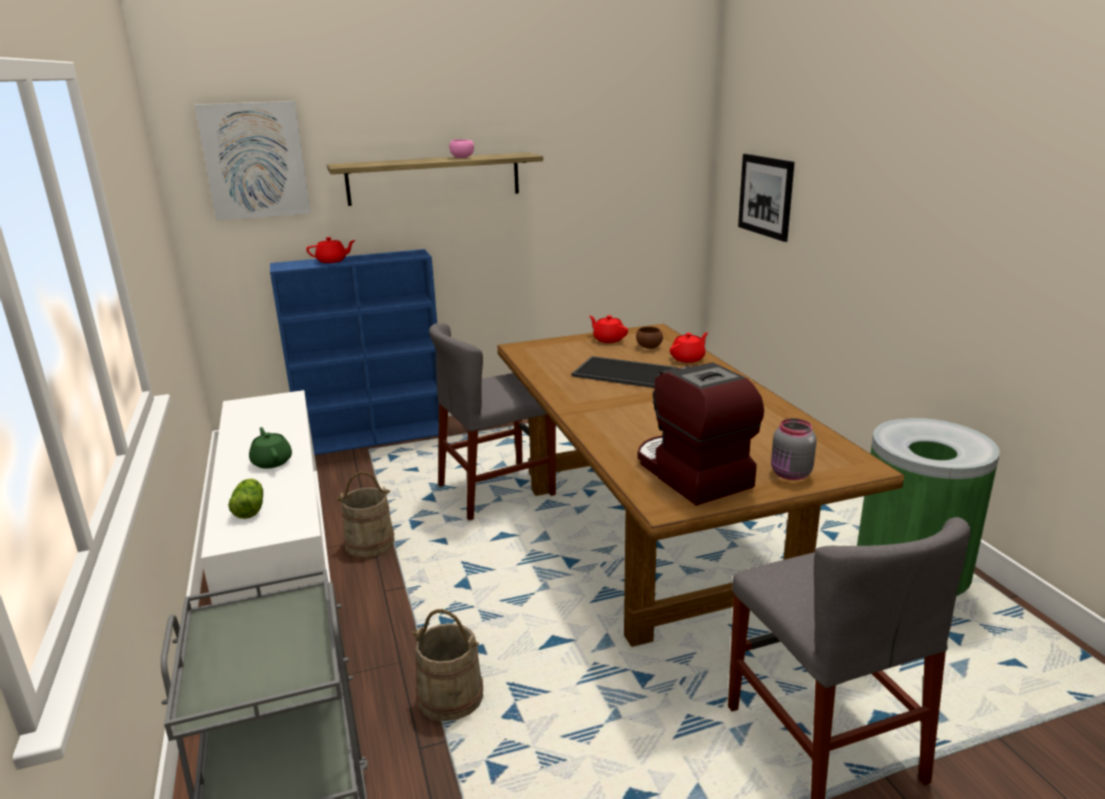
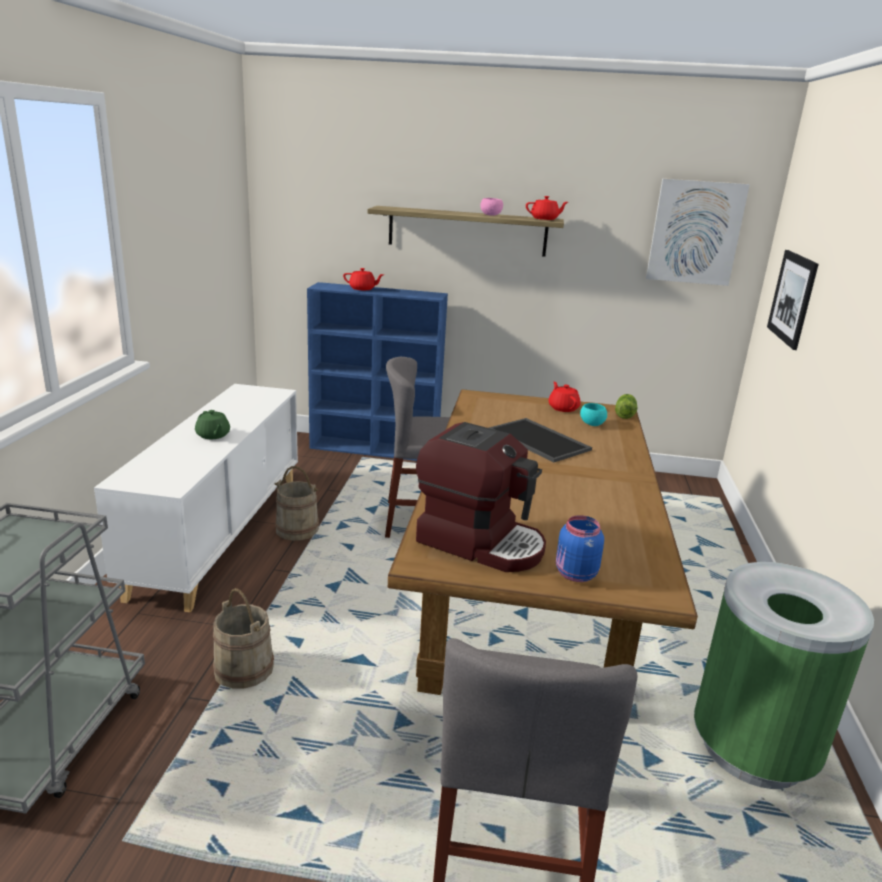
camera: 25 degrees right, 0 degrees up
(250, 508) = (161, 464): lettuce -> lettuce (625, 414)
(255, 160) = (320, 195): picture -> picture (695, 232)
(272, 461) = (213, 435): green teapot -> green teapot turned 150 degrees clockwise
(649, 347) = (592, 424): brown bowl -> turquoise bowl
(688, 358) = (616, 443): red teapot -> red teapot (545, 219)
(690, 474) = (481, 542): coffee machine -> coffee machine turned 120 degrees clockwise
(790, 474) = (575, 574): grey jar -> blue jar

